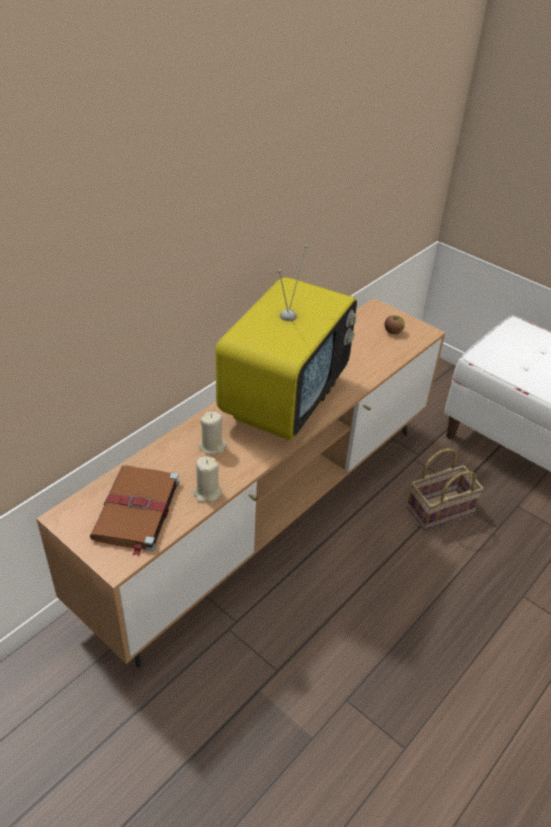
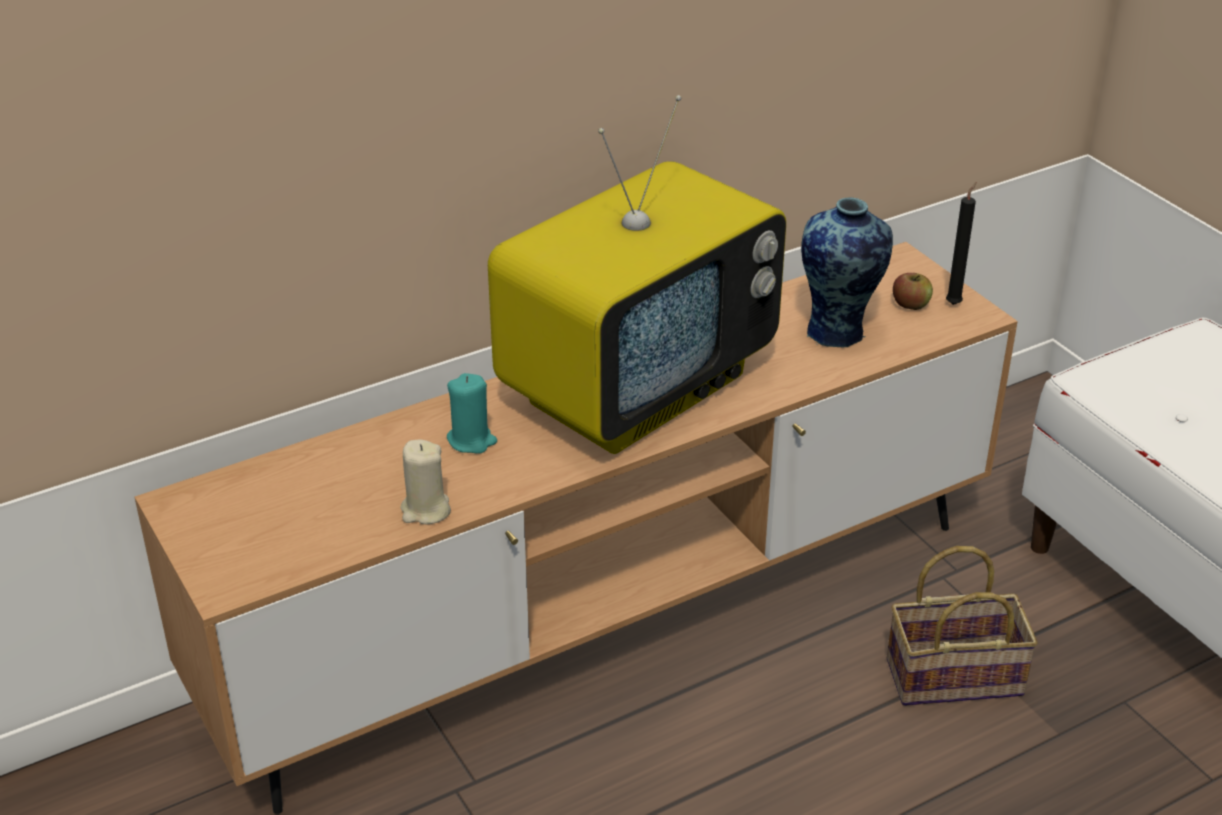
camera: 20 degrees right, 5 degrees down
(136, 511) = (294, 516): brown book -> none
(212, 446) = (471, 440): beige candle -> turquoise candle
(367, 352) = (838, 332): none -> vase
(413, 327) = (954, 303): none -> black candle

